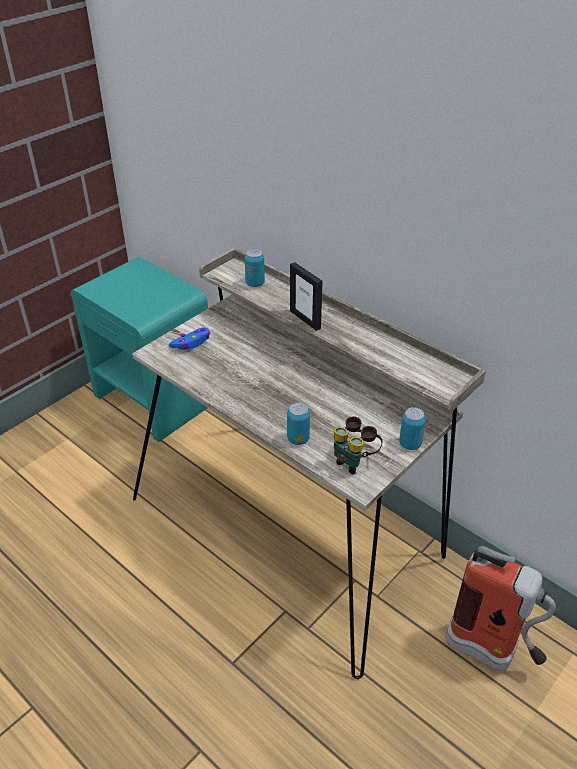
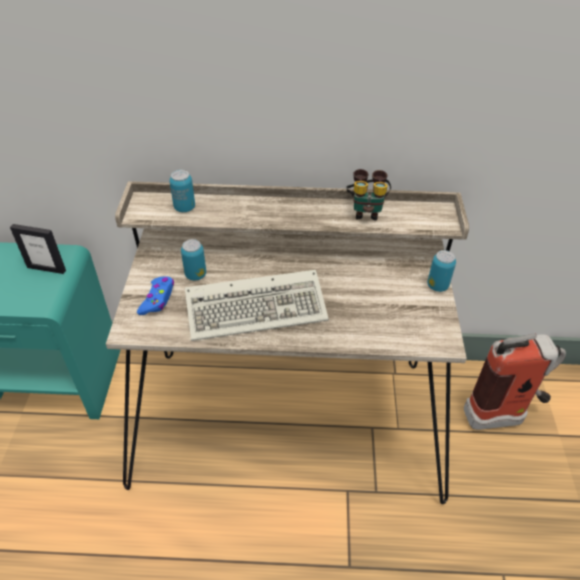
camera: 40 degrees left, 5 degrees up
(251, 384) = (259, 307): none -> keyboard
(298, 439) = (354, 334): can -> can (195, 274)
(305, 319) = (270, 220): picture frame -> picture frame (46, 268)
(354, 461) = (417, 325): binoculars -> binoculars (366, 211)

